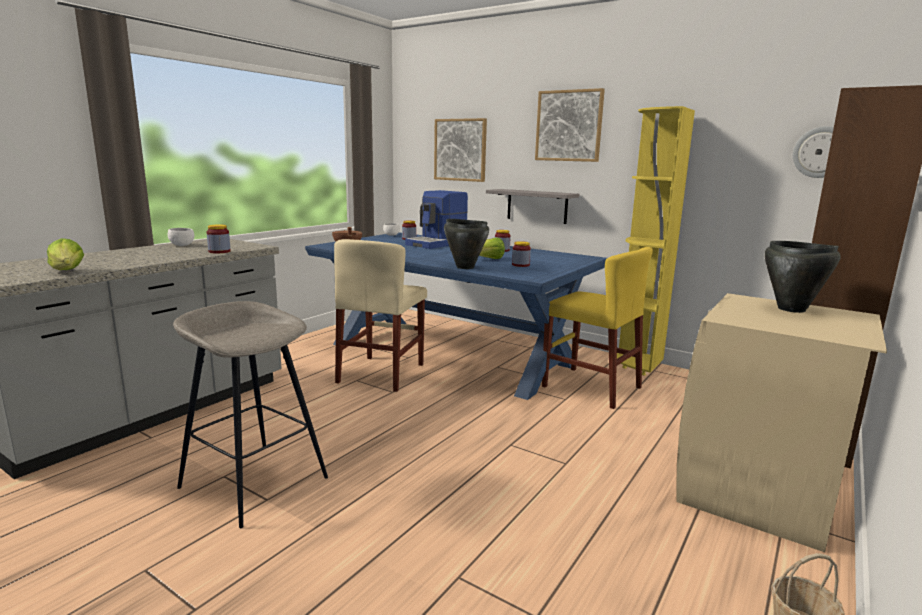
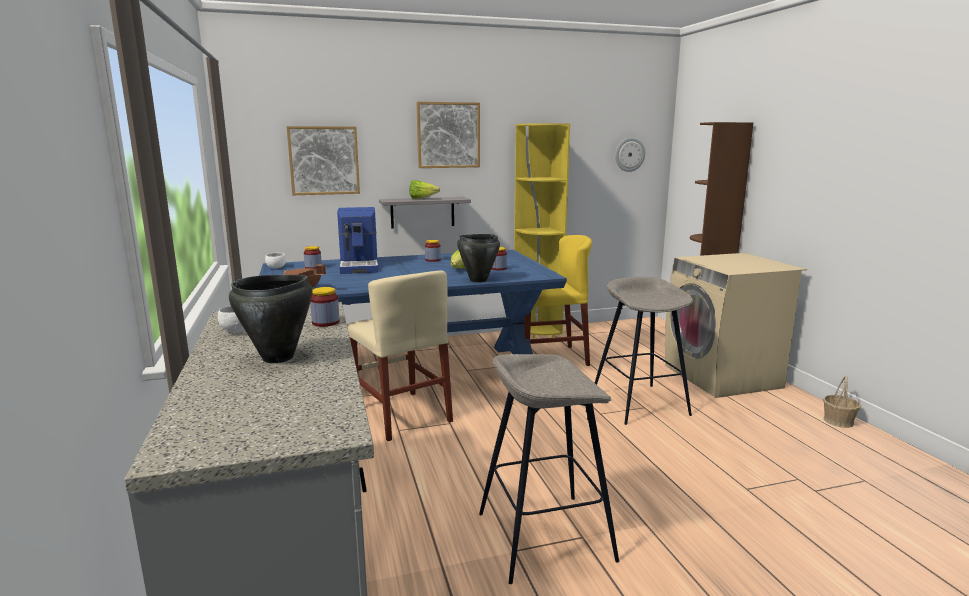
camera: 50 degrees left, 0 degrees up
(67, 272) = (326, 393): lettuce -> lettuce (422, 198)
(570, 458) = (639, 403): none -> grey stool
(791, 309) = (723, 259): black cooking pot -> black cooking pot (278, 358)

